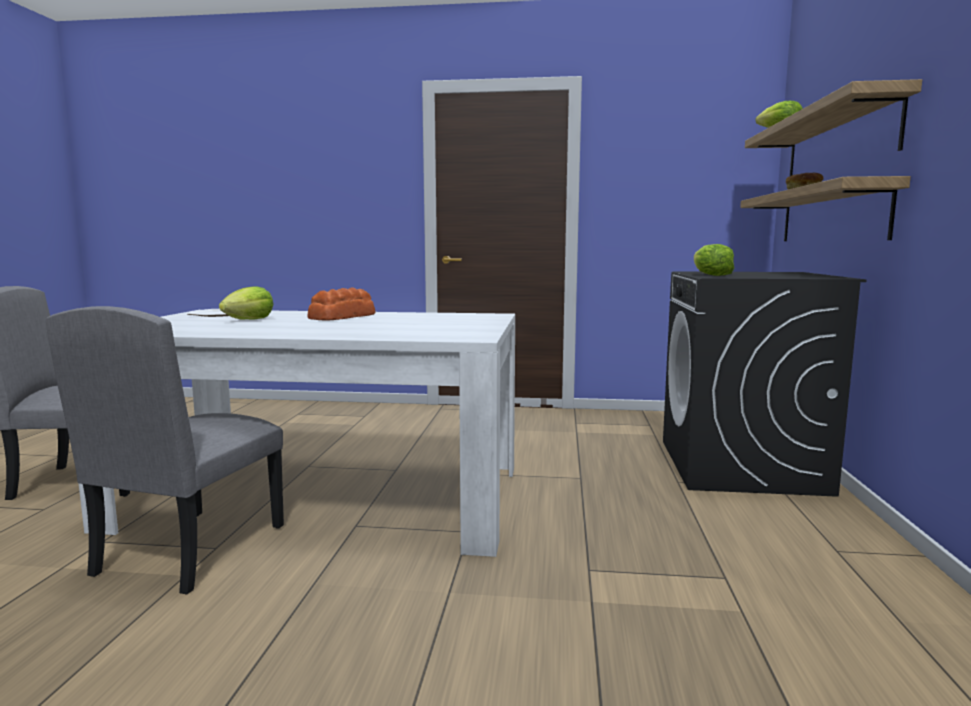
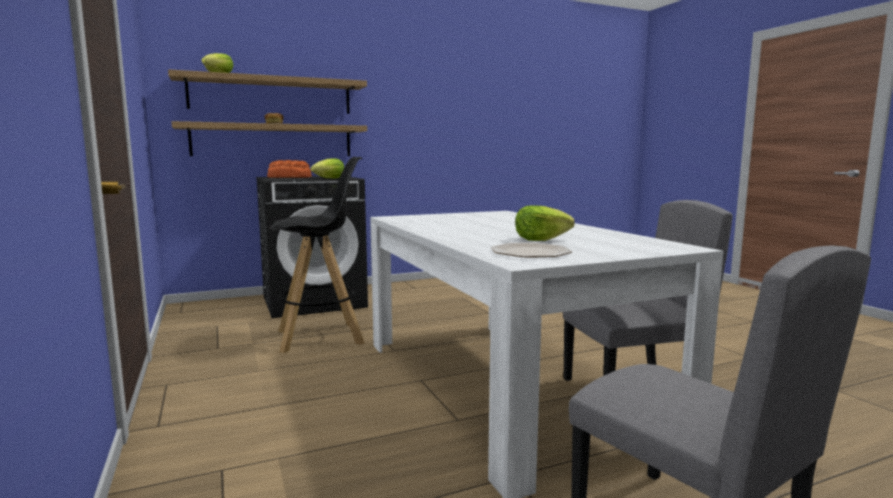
camera: 120 degrees left, 0 degrees up
(343, 317) = (467, 230): bread -> bread (289, 177)
(568, 454) = (321, 337): none -> black stool

